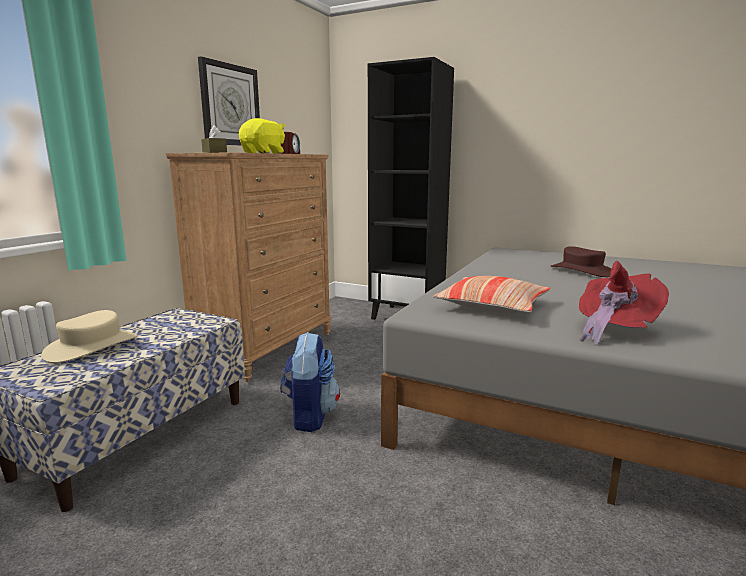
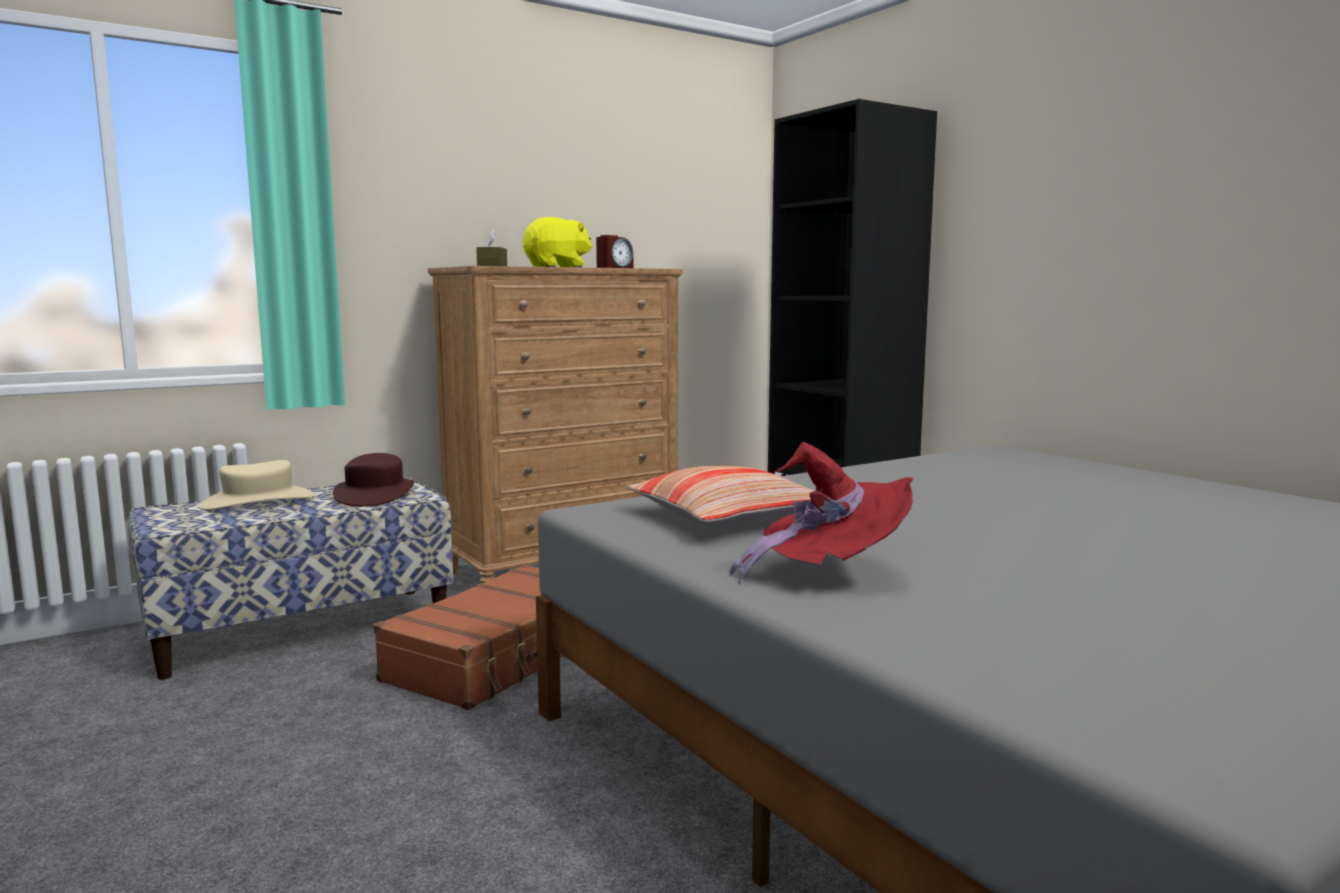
camera: 30 degrees right, 5 degrees down
(230, 105) = (551, 200): wall clock -> none
(310, 416) = (503, 656): backpack -> brown suitcase
(581, 271) = (1054, 494): brown hat -> brown hat (375, 494)

